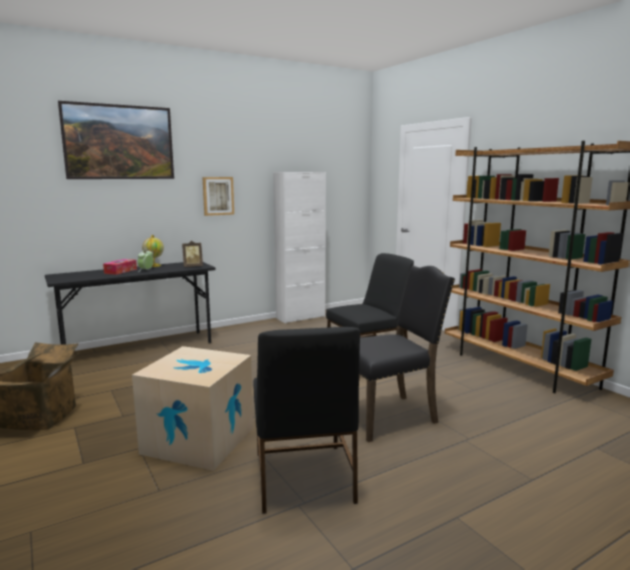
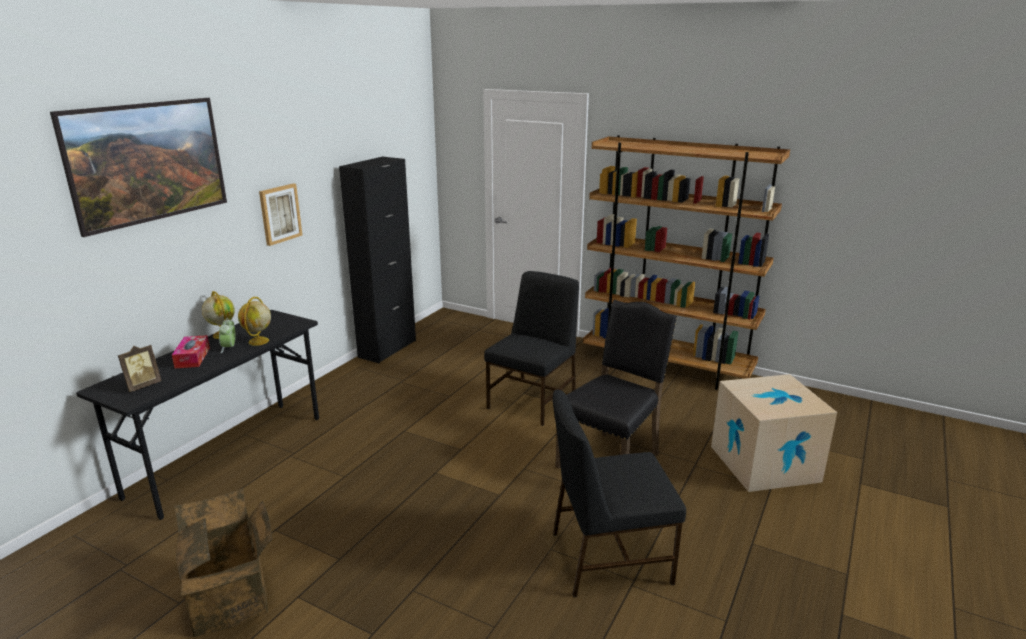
camera: 30 degrees left, 10 degrees up
(166, 270) = (258, 341): none -> globe
(193, 266) = (283, 325): picture frame -> picture frame (142, 385)
(199, 440) = (465, 555): cardboard box -> cardboard box (764, 463)
(300, 317) = (387, 349): white cabinet -> black cabinet
(302, 478) = (608, 557): black chair -> black chair turned 120 degrees clockwise

